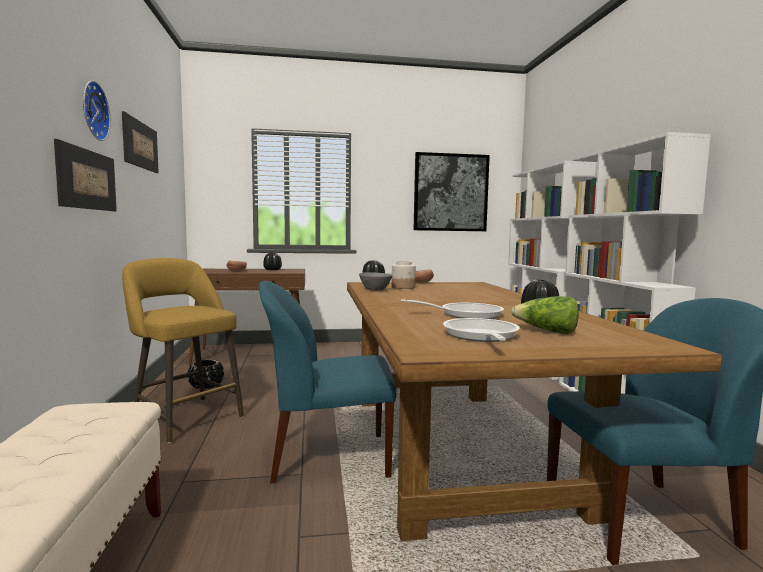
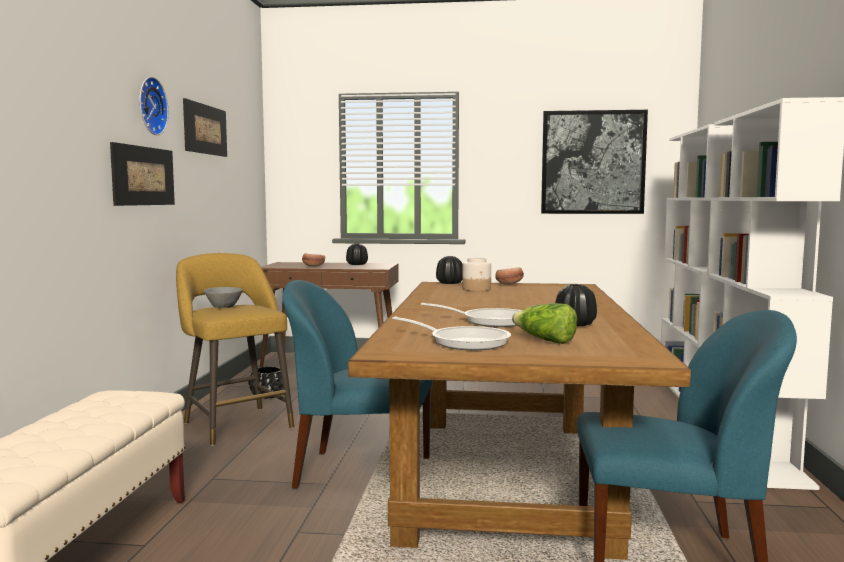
camera: 15 degrees right, 0 degrees up
(375, 290) = (438, 291): grey bowl -> grey bowl (223, 307)
(481, 336) = (463, 342): frying pan -> frying pan turned 105 degrees clockwise

